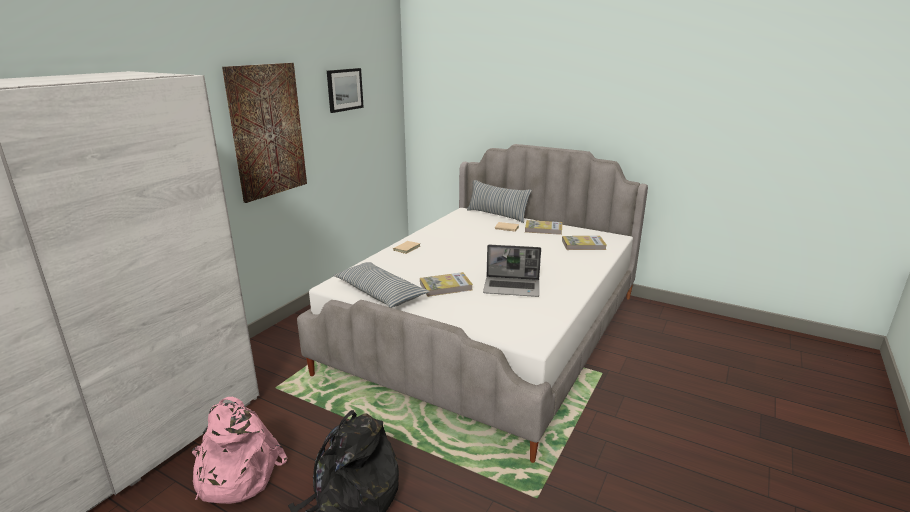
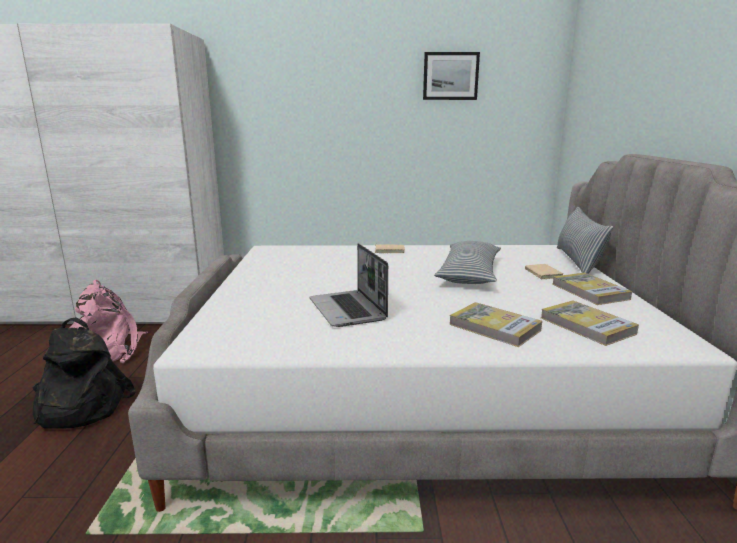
camera: 60 degrees right, 5 degrees down
(267, 131) = (333, 107): picture -> none
(380, 293) = (267, 264): pillow -> pillow (469, 273)
(446, 286) = (312, 281): book -> book (494, 327)

